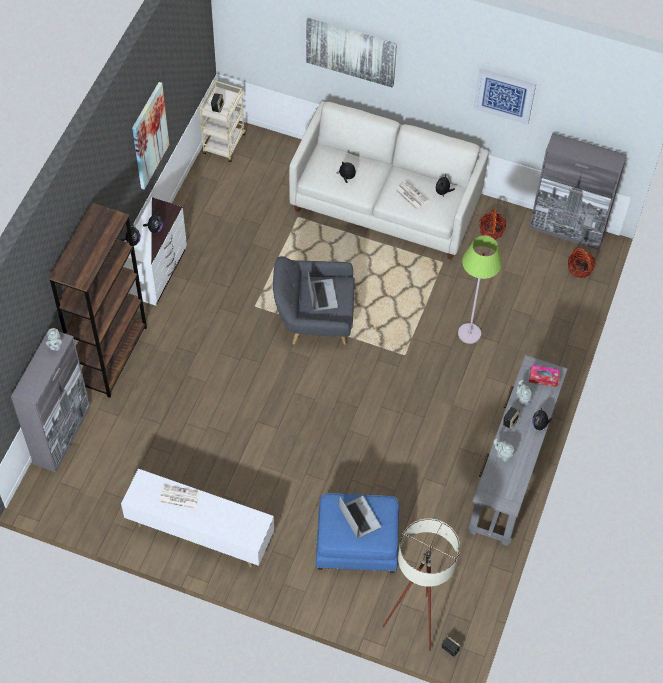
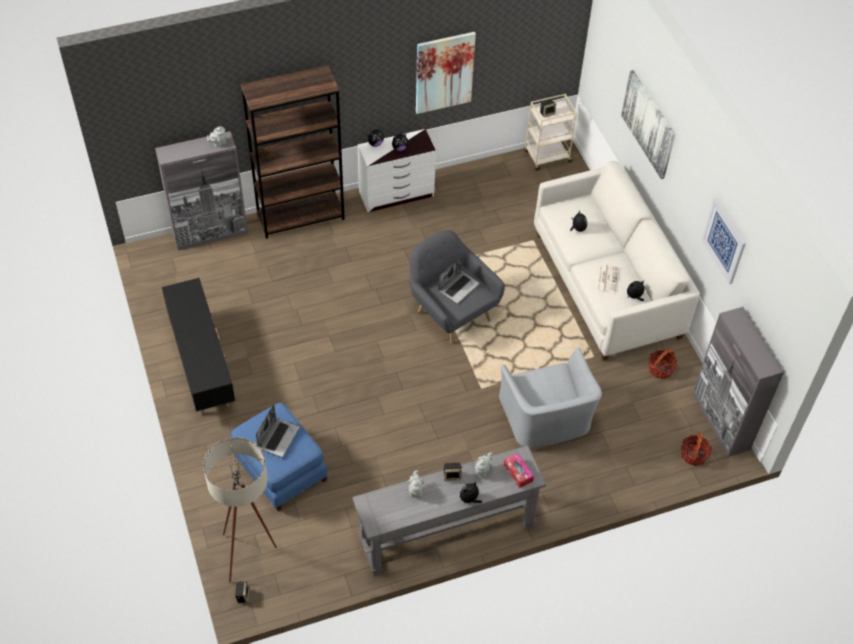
camera: 50 degrees right, 5 degrees down
(178, 497) = (196, 316): newspaper -> none
(200, 533) = (202, 365): white tv stand -> black tv stand
(469, 334) = (546, 418): green floor lamp -> grey armchair

